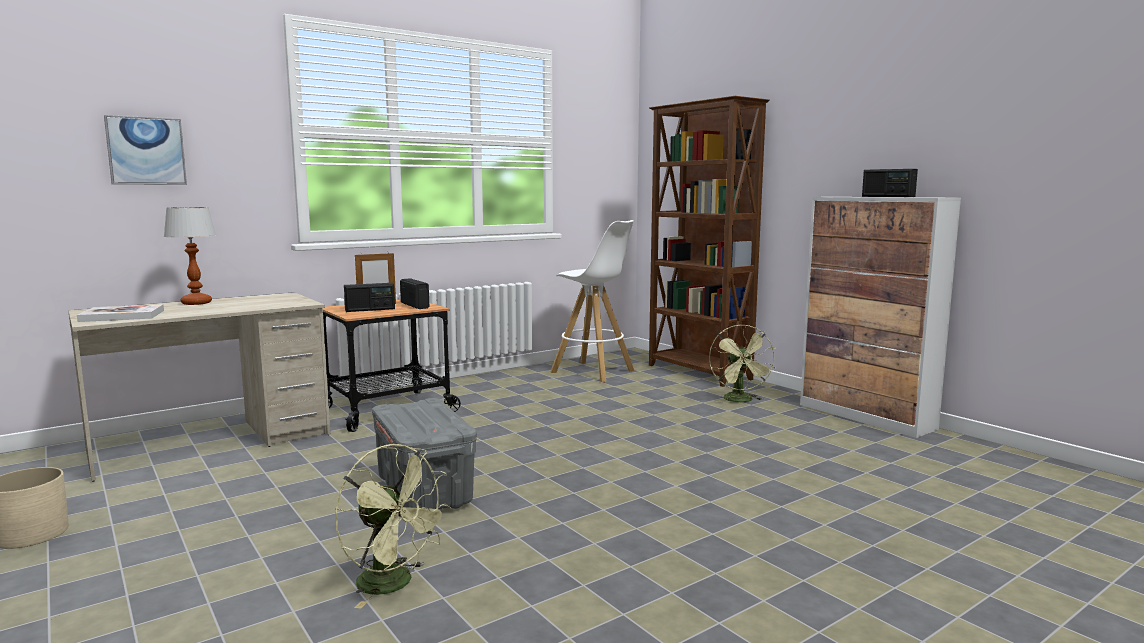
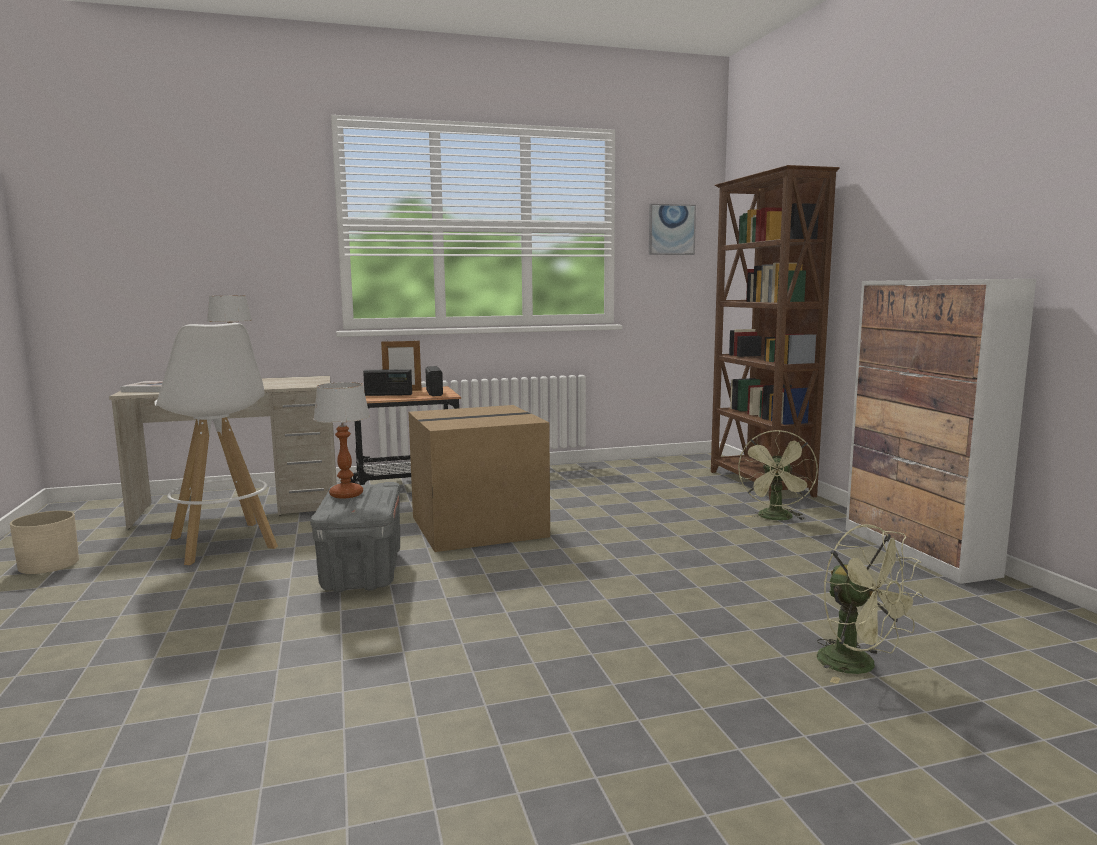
camera: 20 degrees right, 0 degrees up
(146, 151) = (208, 246): picture -> picture (671, 229)
(394, 584) = (251, 650): green fan -> green fan (858, 666)
(406, 414) = (347, 494): none -> table lamp
(494, 434) = (479, 526): none -> cardboard box
(593, 372) = (643, 474): white stool -> white stool (223, 543)
(887, 196) = (945, 279): radio -> none

